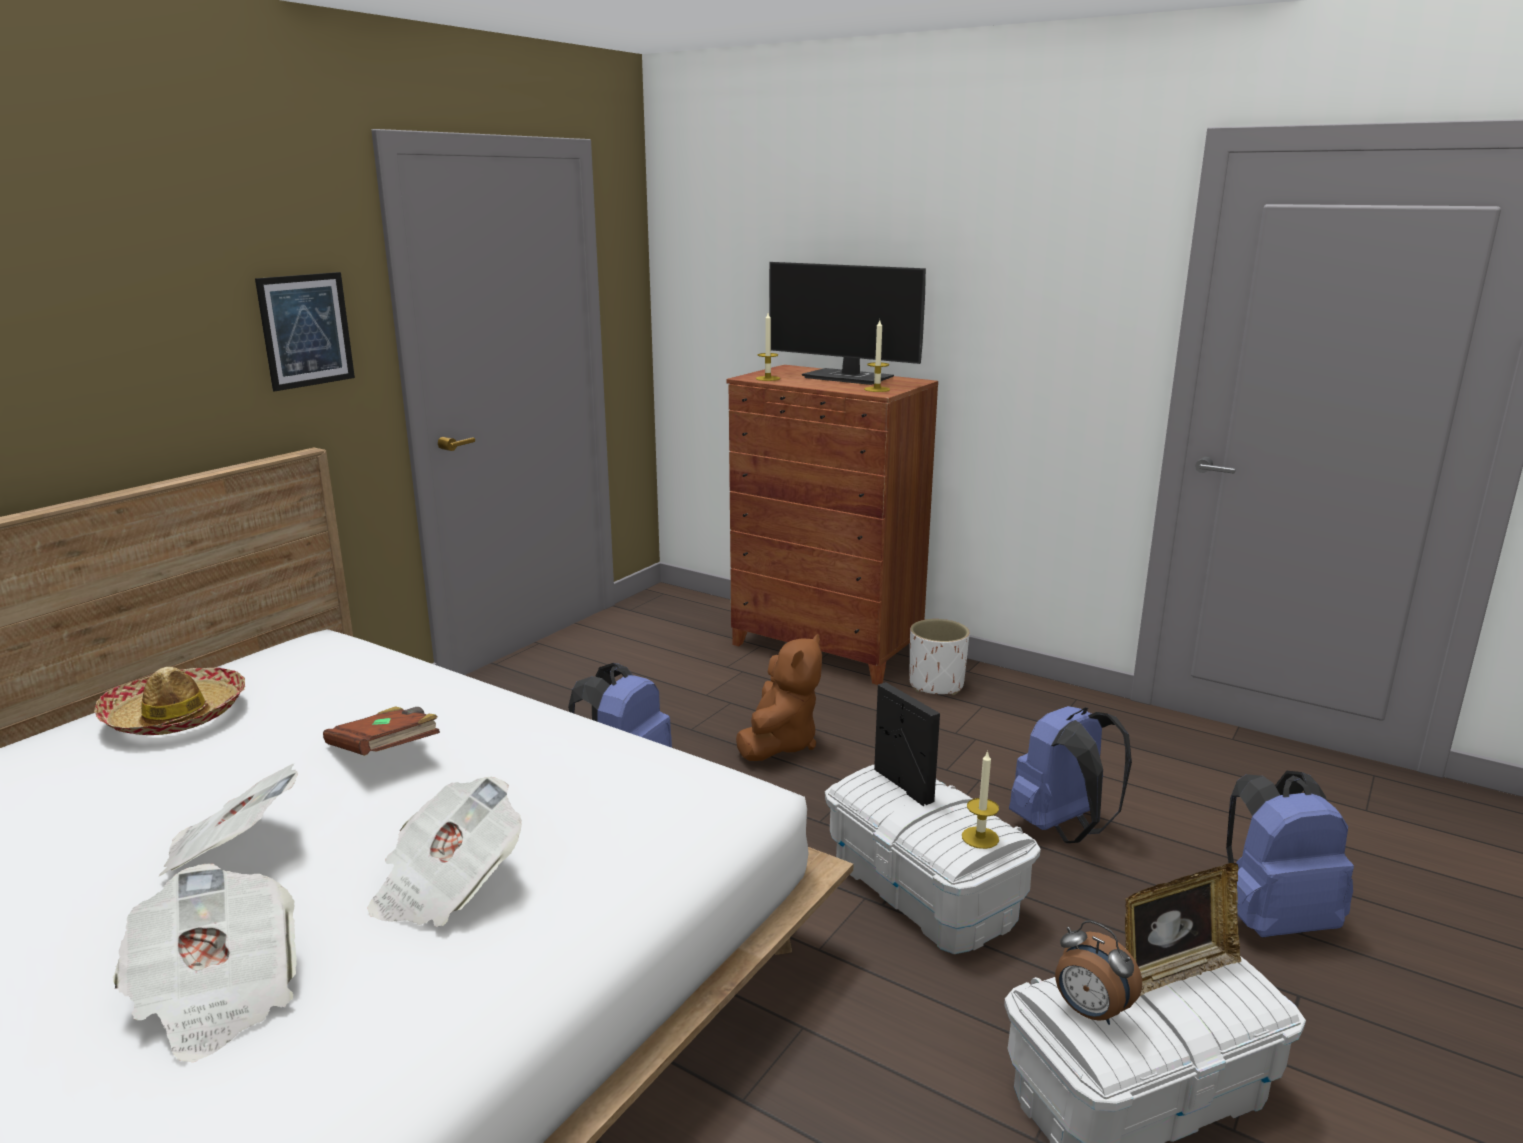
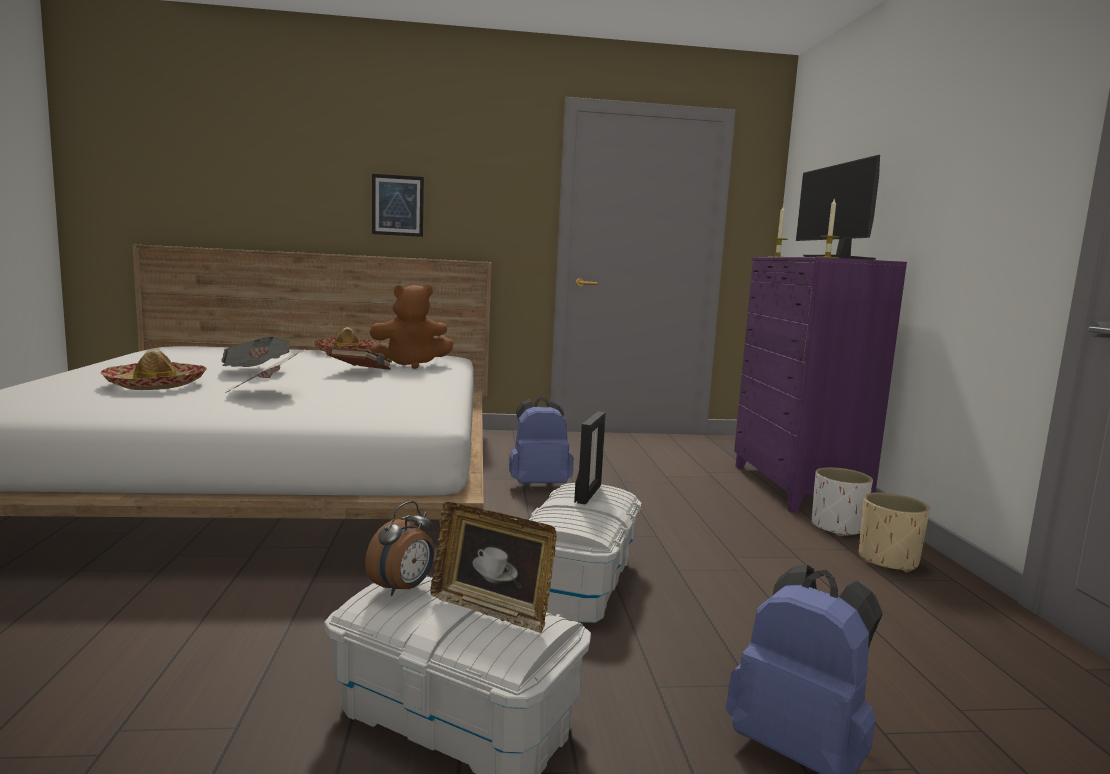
camera: 50 degrees right, 10 degrees down
(217, 995) = (155, 385): newspaper -> hat
(306, 330) = (501, 200): picture -> picture (397, 205)
(779, 743) = (656, 504): brown plush toy -> brown plush toy (411, 365)
(826, 649) = (795, 488): brown dresser -> purple dresser
(980, 837) = (567, 524): candle -> none
(1020, 704) = (888, 561): none -> beige planter
(1062, 828) = (746, 615): blue backpack -> none
(1089, 1012) = (403, 588): alarm clock -> alarm clock turned 150 degrees counterclockwise

